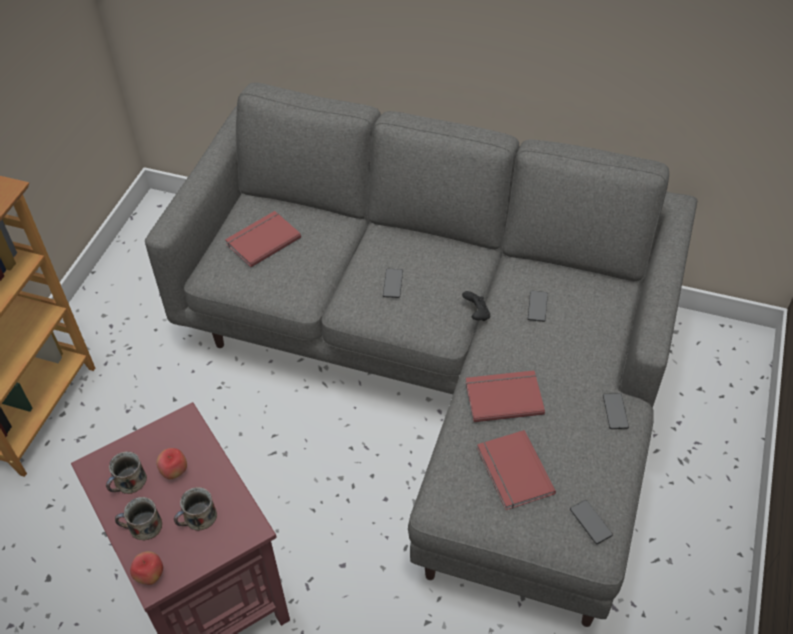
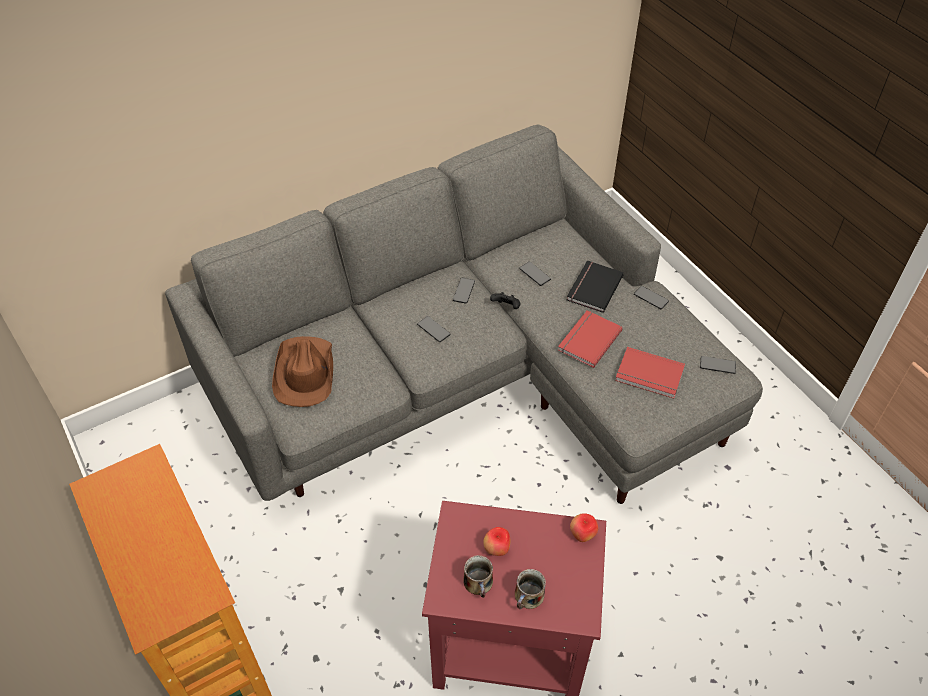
camera: 50 degrees left, 0 degrees up
(150, 576) = (576, 617): apple -> apple (582, 535)
(199, 518) = (552, 557): mug -> none
(262, 240) = (304, 373): red book -> brown hat
(459, 273) = (464, 291): none -> phone
(572, 358) = (592, 288): none -> black book

